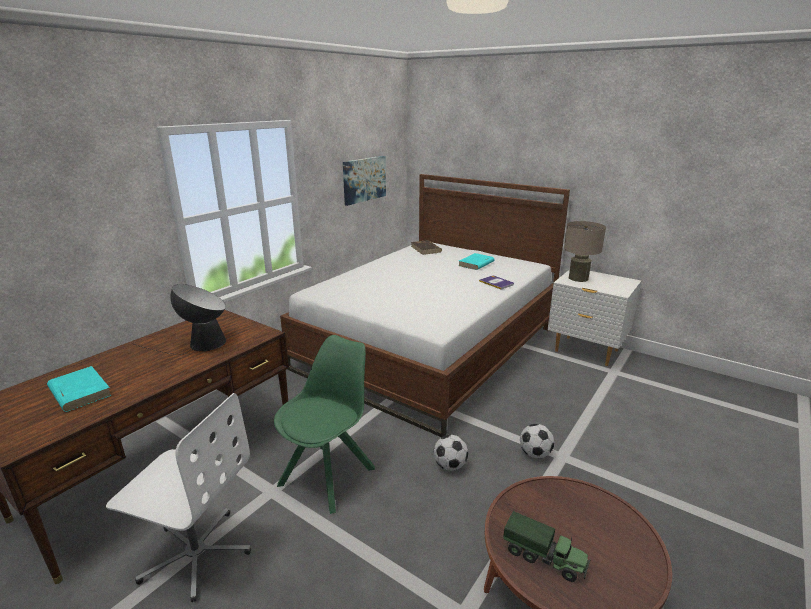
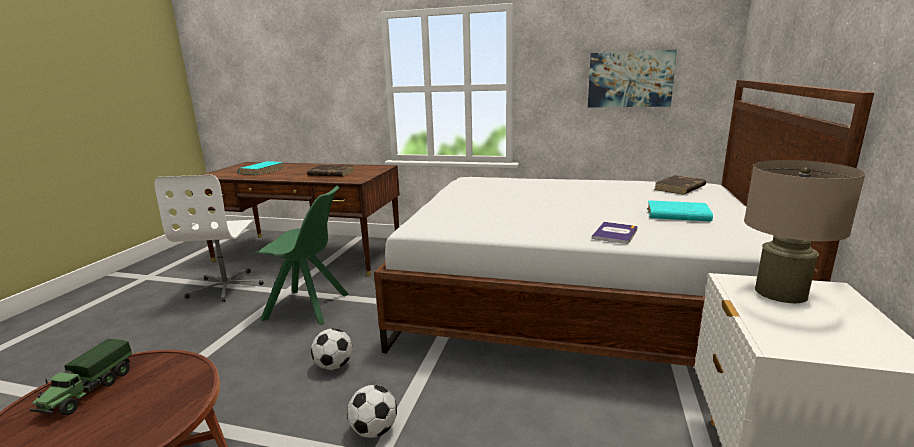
camera: 70 degrees right, 5 degrees down
(201, 344) = (330, 173): table lamp -> brown book

